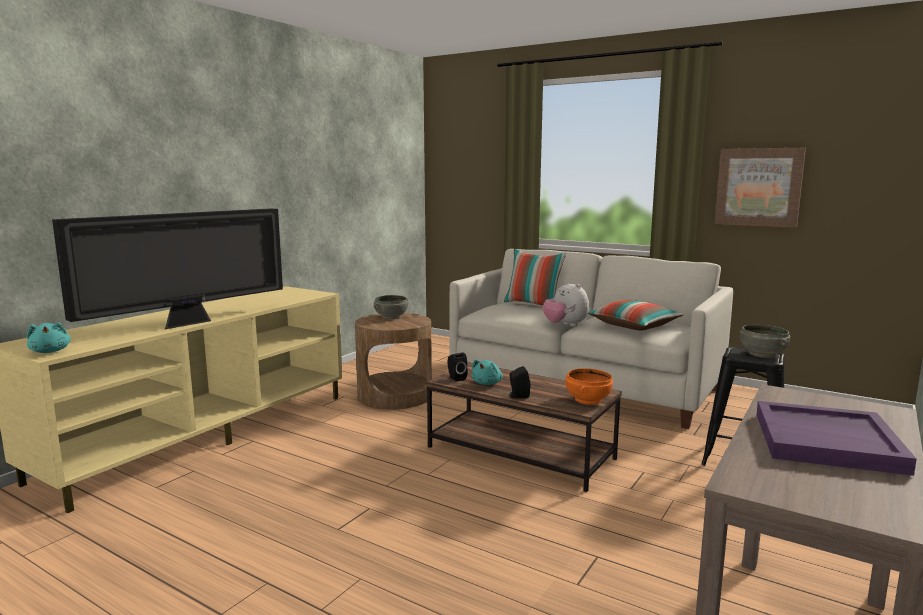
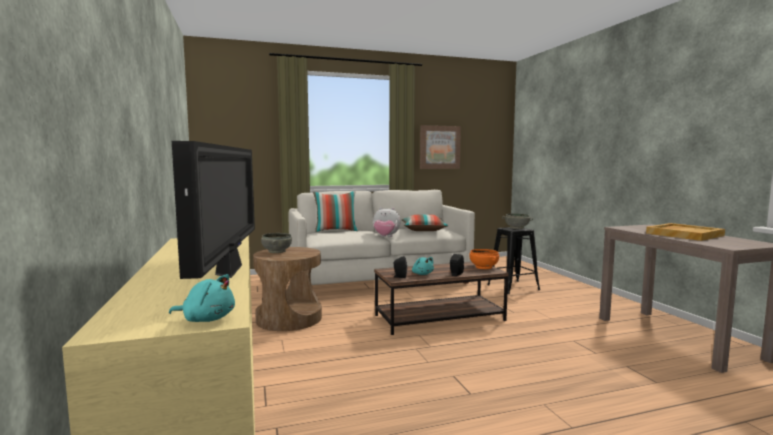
camera: 50 degrees left, 5 degrees down
(827, 441) = (684, 234): purple tray -> beige tray

